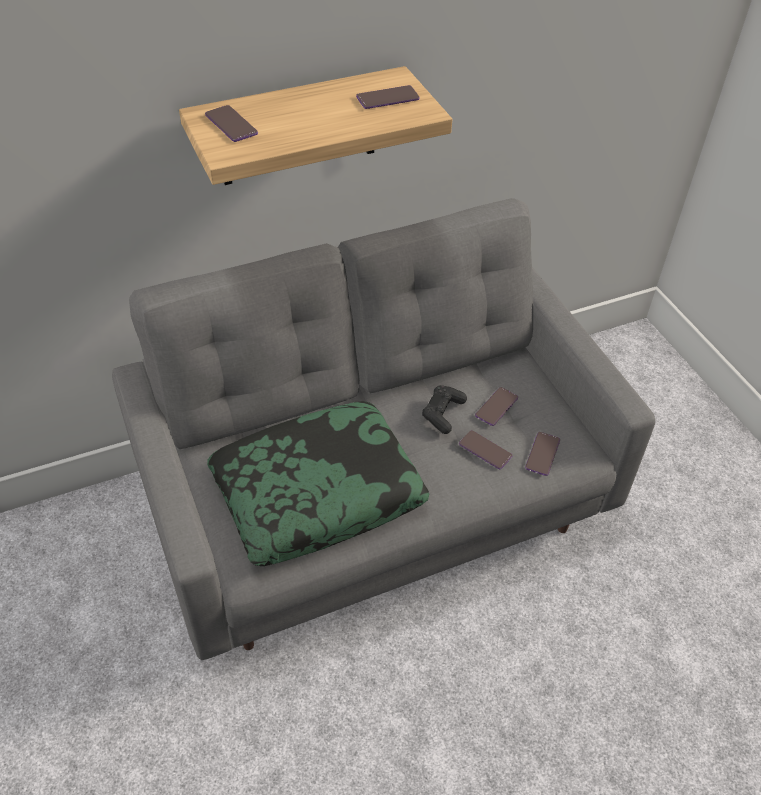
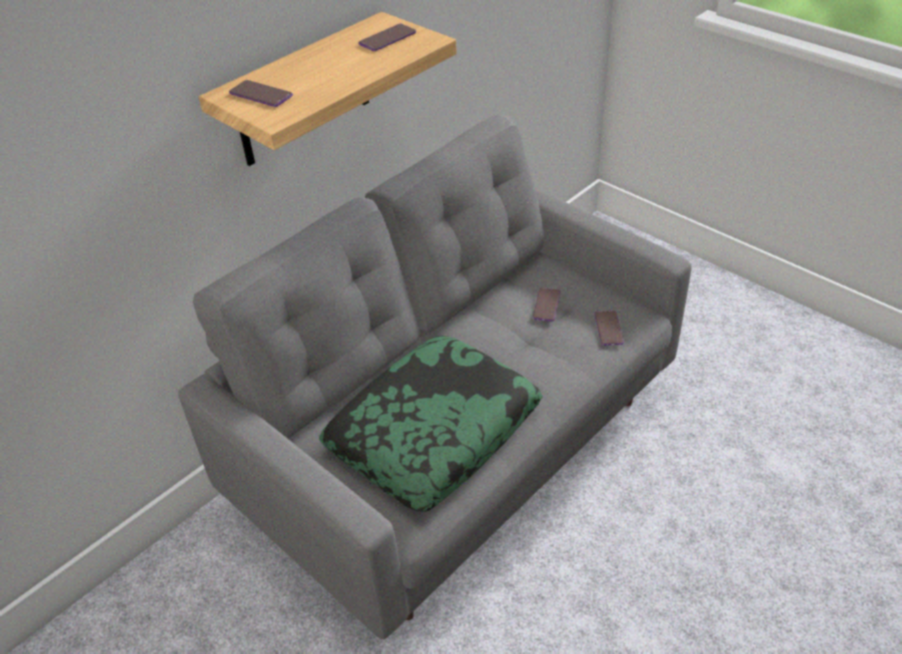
camera: 20 degrees left, 5 degrees down
(443, 413) = (504, 326): black game controller -> none
(485, 450) = (559, 343): phone -> none

